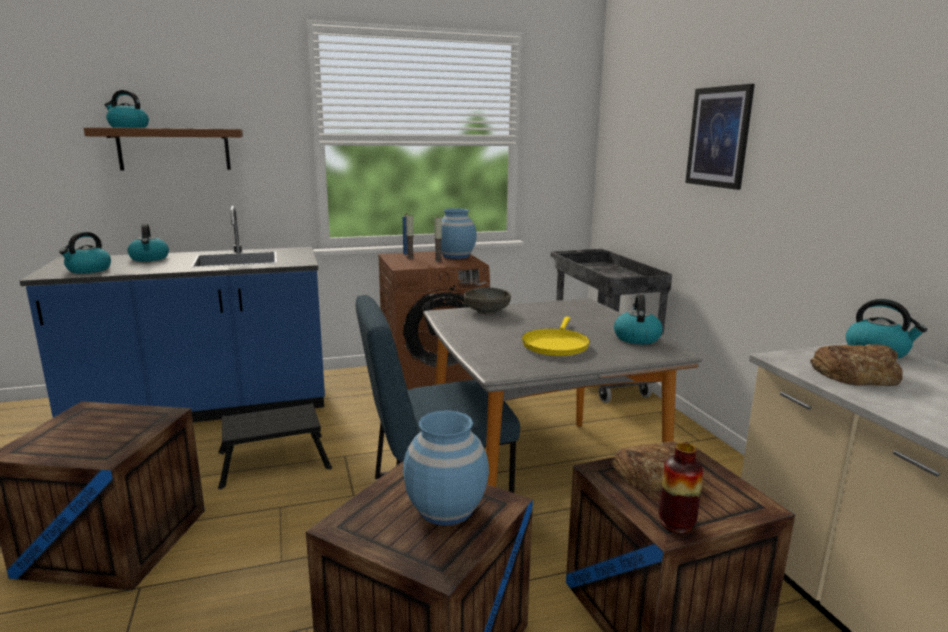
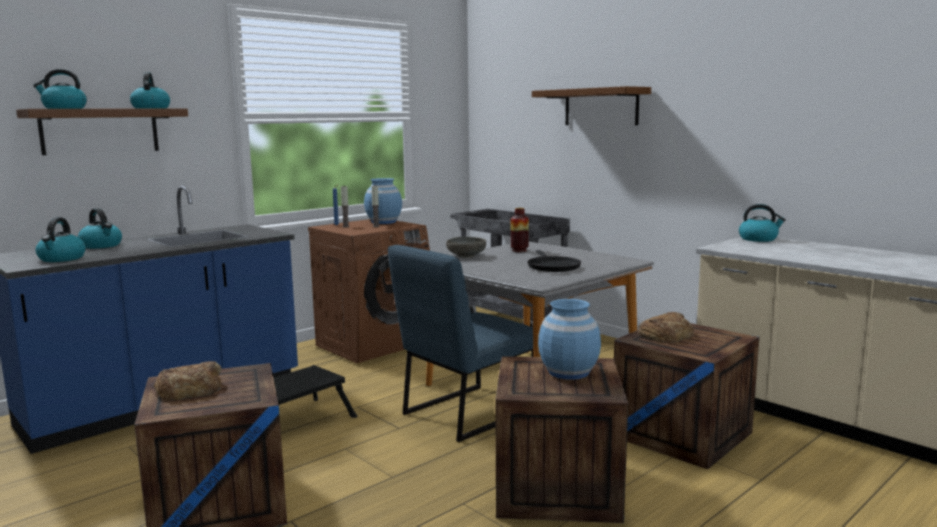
camera: 25 degrees left, 5 degrees down
(555, 345) = (552, 267): yellow frying pan -> black frying pan
(636, 338) = (598, 257): kettle -> kettle (151, 108)
(676, 524) = (707, 352): vase -> vase (519, 250)
(719, 137) = (601, 107): picture -> brown shelf
(856, 373) = (762, 248): bread -> bread (190, 389)

